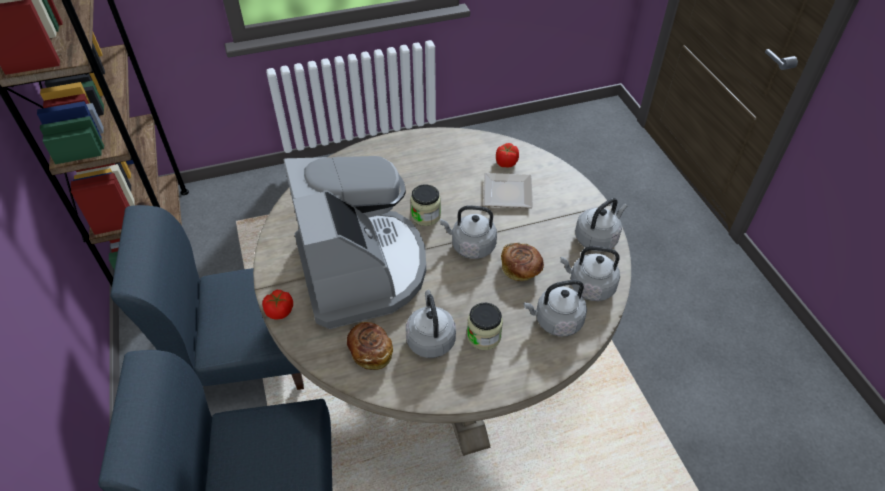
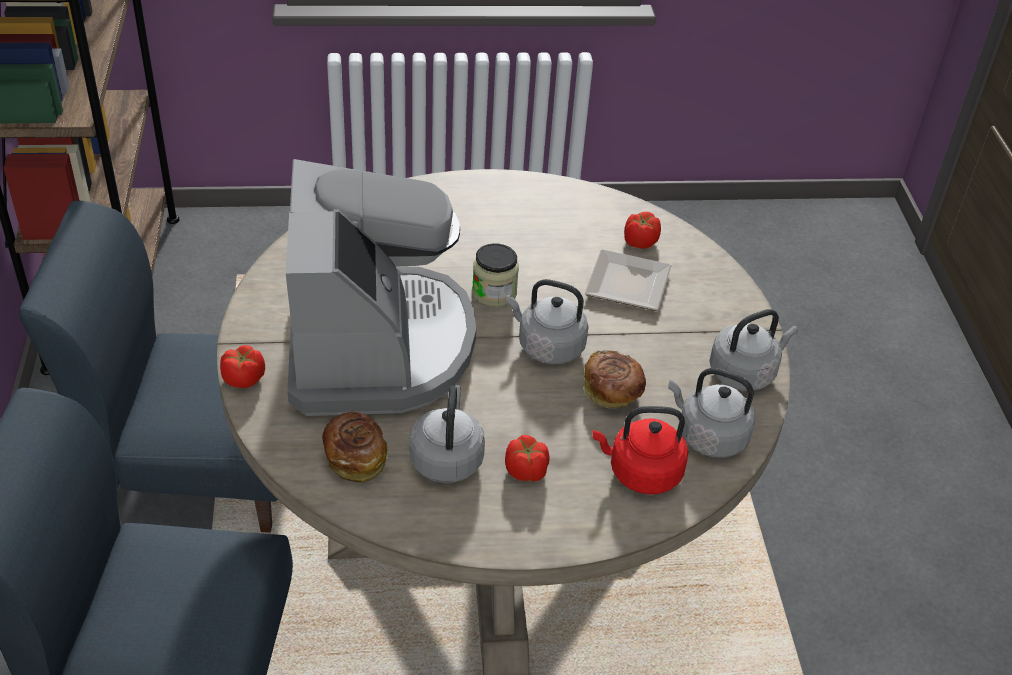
camera: 10 degrees right, 5 degrees down
(484, 336) = (526, 471): jar -> tomato
(556, 321) = (641, 473): grey kettle -> red kettle

